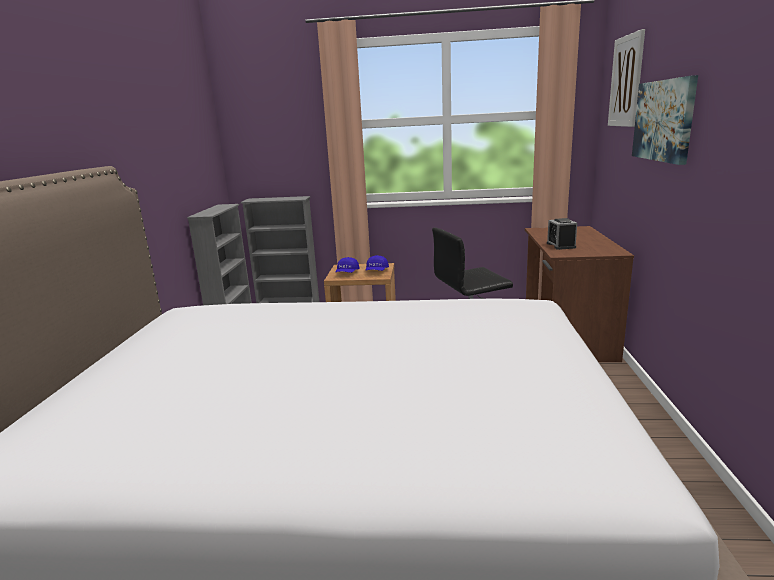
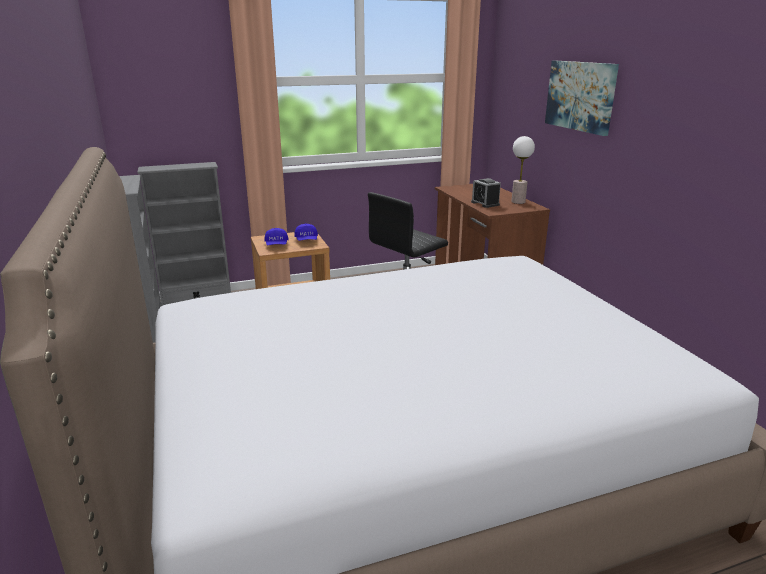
camera: 25 degrees left, 5 degrees up
(602, 246) = (518, 202): none -> table lamp
(626, 81) = (531, 54): picture -> none

